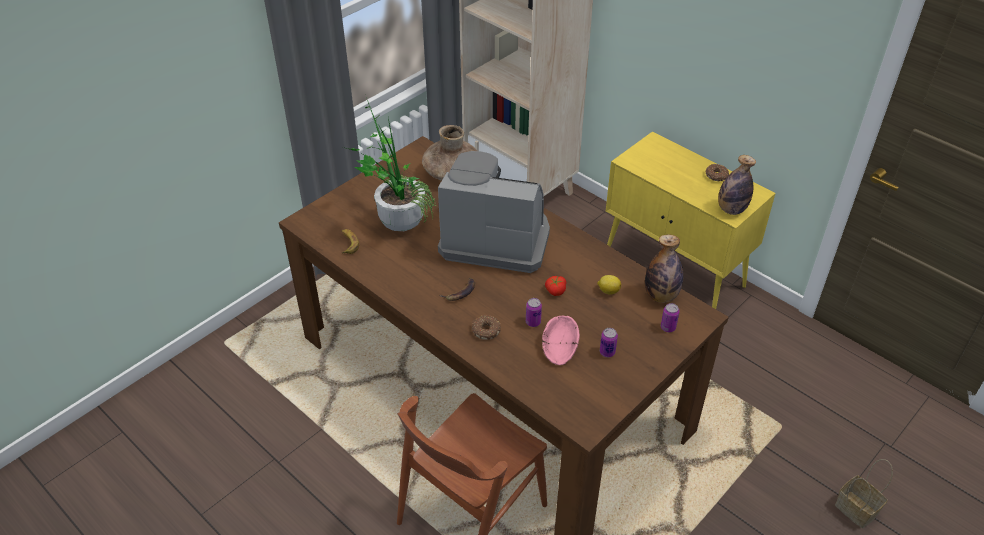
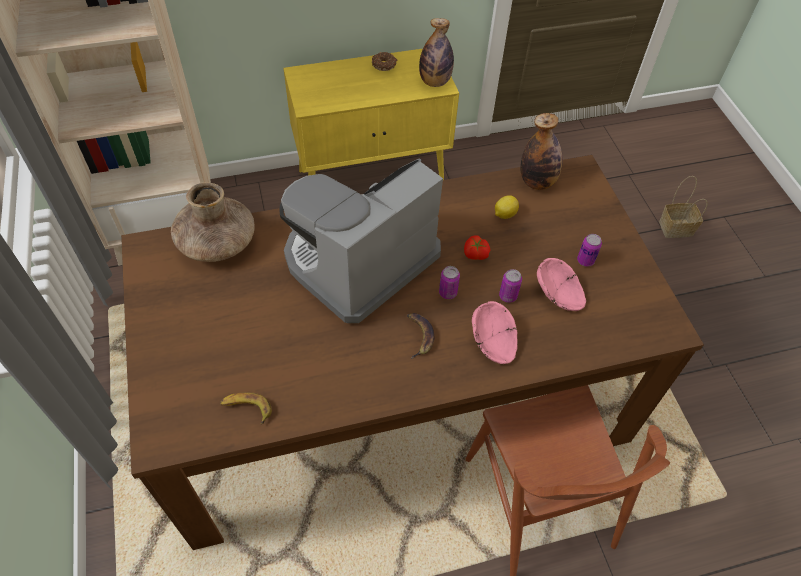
camera: 60 degrees left, 10 degrees up
(396, 219) = (246, 336): potted plant -> none
(485, 330) = (493, 343): donut -> pink bowl
(668, 327) = (580, 200): can -> can (447, 293)

